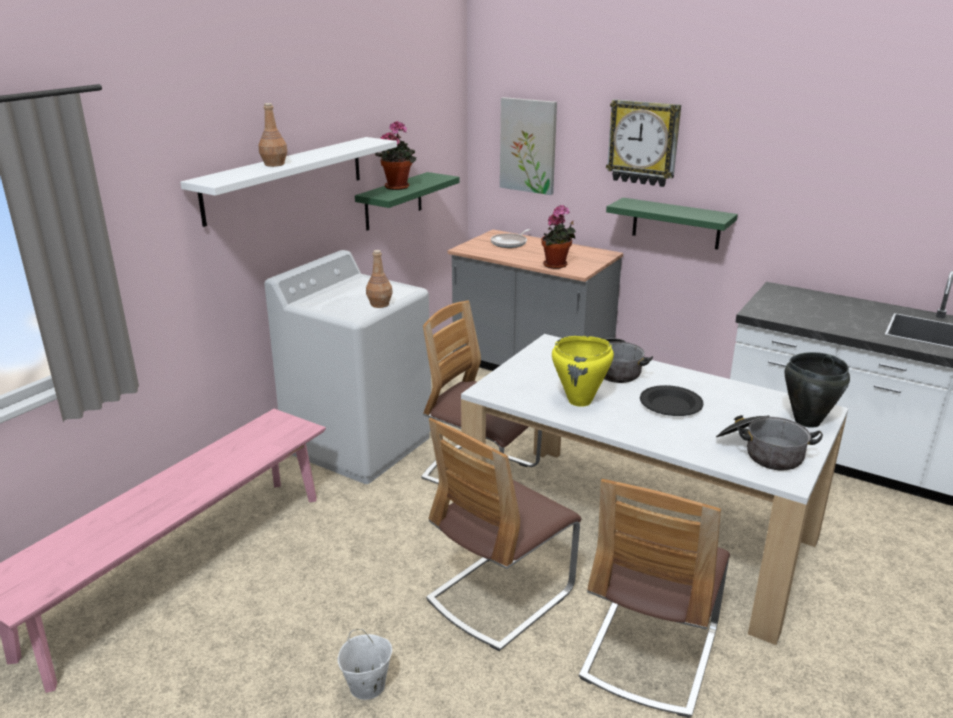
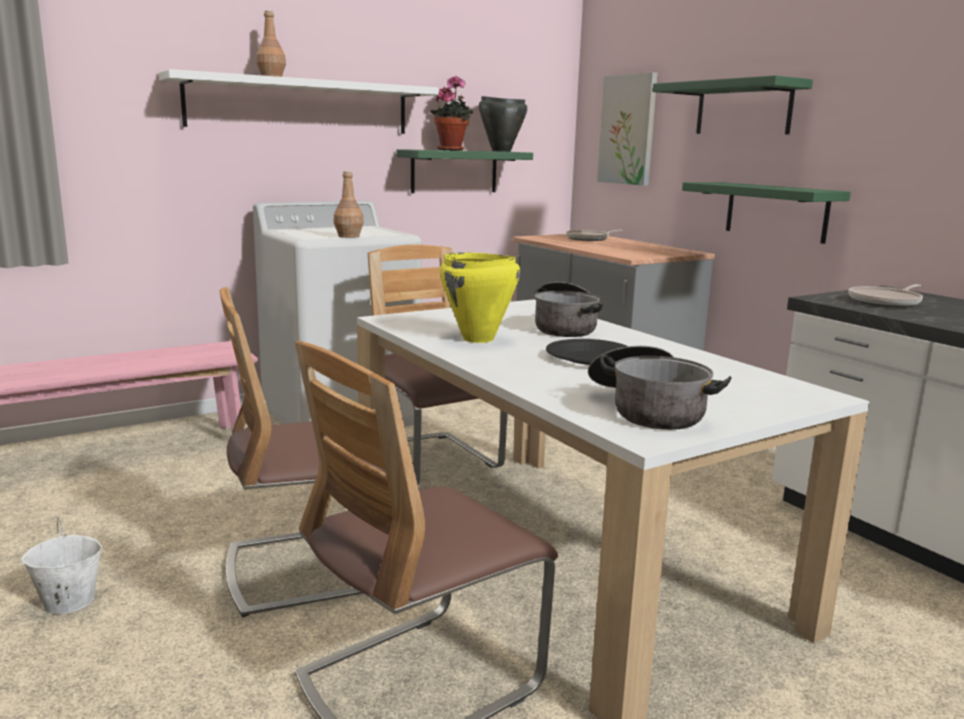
camera: 25 degrees right, 10 degrees down
(557, 266) = (613, 252): potted plant -> none
(643, 143) = (743, 108): wall clock -> green shelf
(792, 308) = (886, 302): none -> frying pan
(806, 421) = (772, 399): black cooking pot -> black cooking pot (500, 151)

